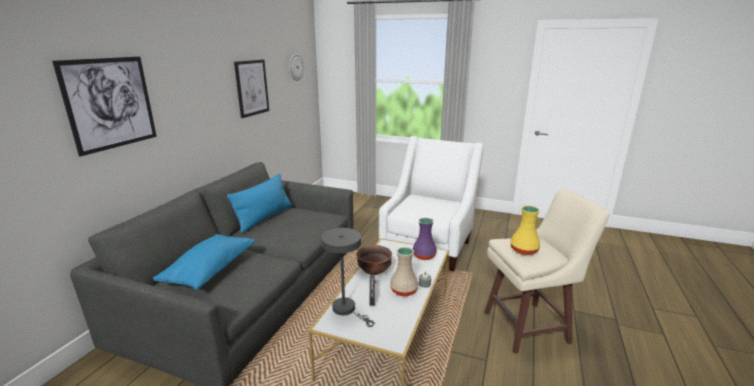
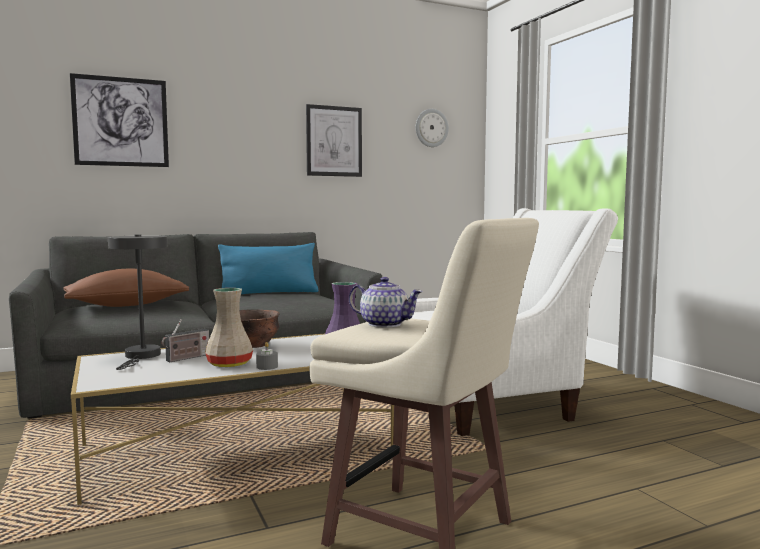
camera: 45 degrees right, 15 degrees down
(210, 270) = (127, 305): blue pillow -> brown pillow
(523, 250) = (384, 324): yellow vase -> teapot

